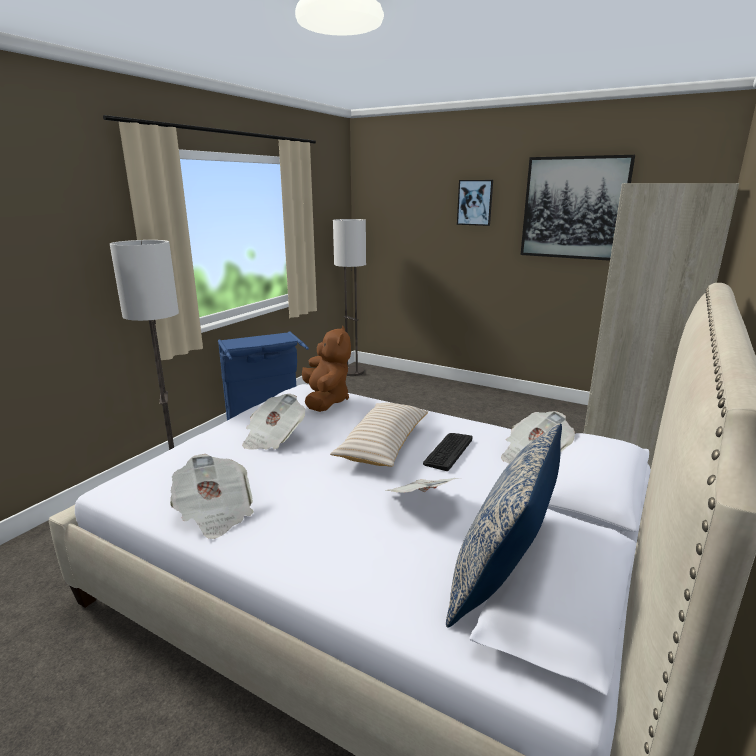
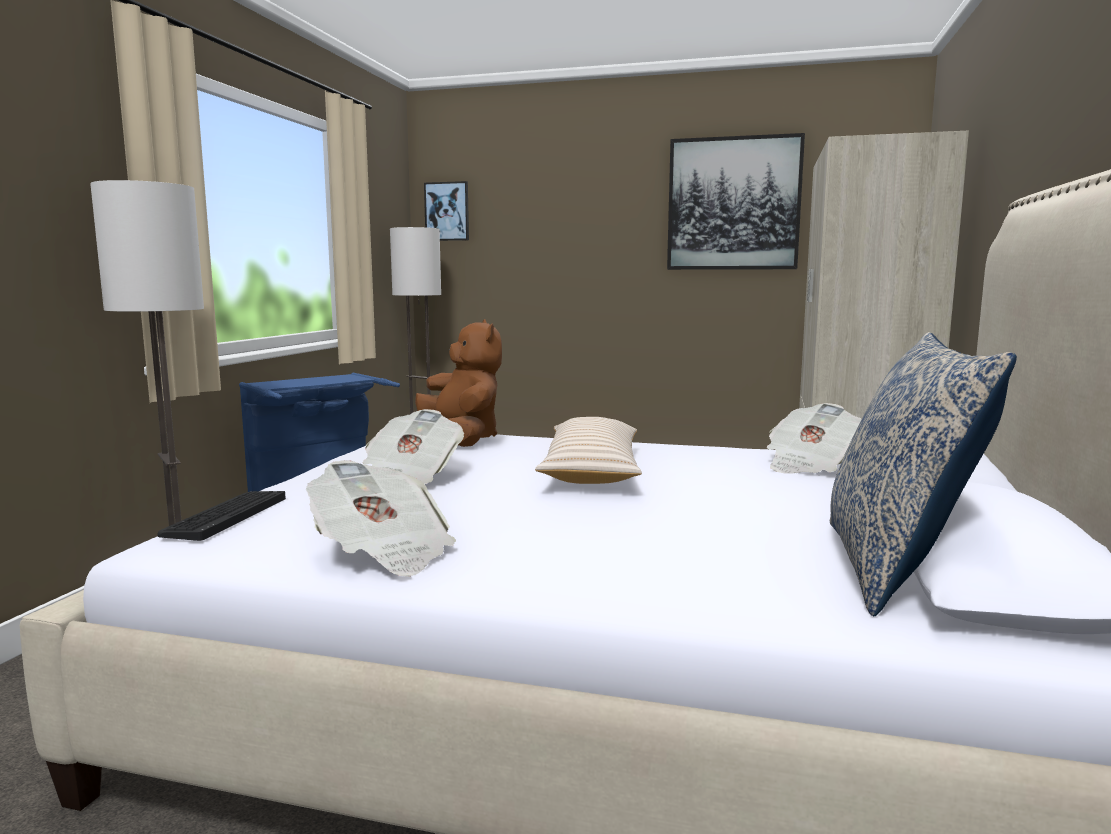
camera: 15 degrees left, 10 degrees down
(422, 502) = (705, 513): newspaper -> none
(448, 451) = (692, 469): keyboard -> keyboard (225, 516)
(475, 202) = (598, 202): picture -> picture (447, 211)

